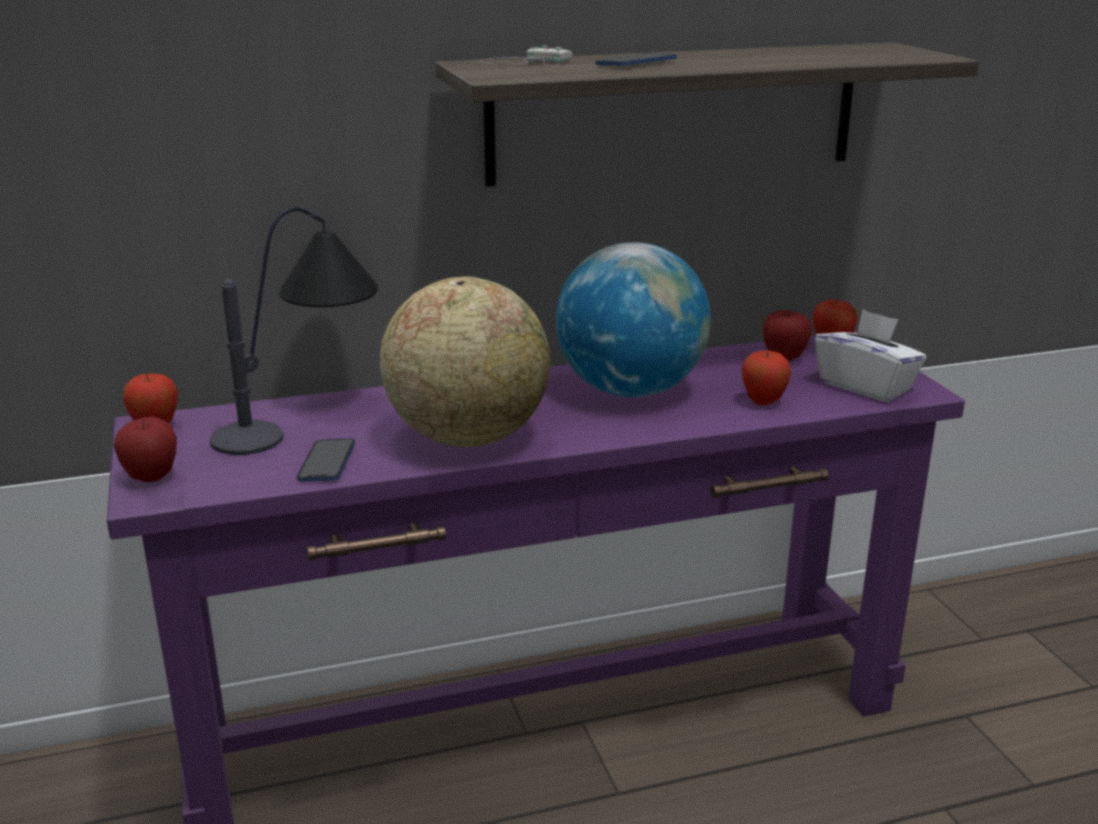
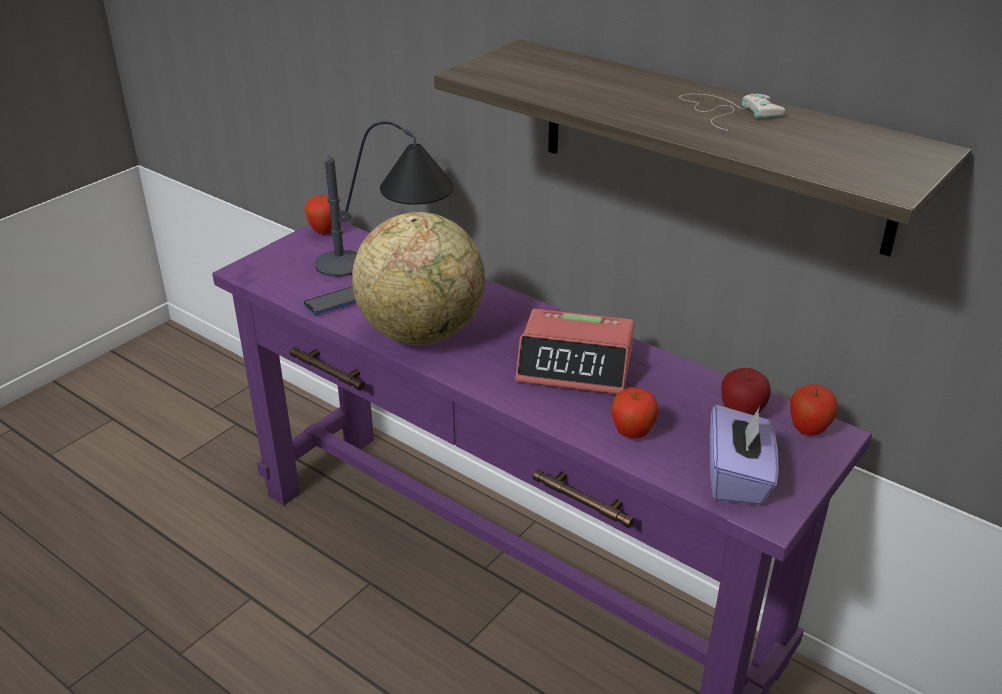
camera: 55 degrees right, 10 degrees up
(151, 477) = (266, 261): apple -> none
(529, 65) = (543, 66): white game controller -> white game controller (726, 111)
(630, 390) = (576, 365): globe -> alarm clock
(636, 63) = (614, 91): phone -> none
(866, 386) = (737, 478): white tissue box -> purple tissue box

